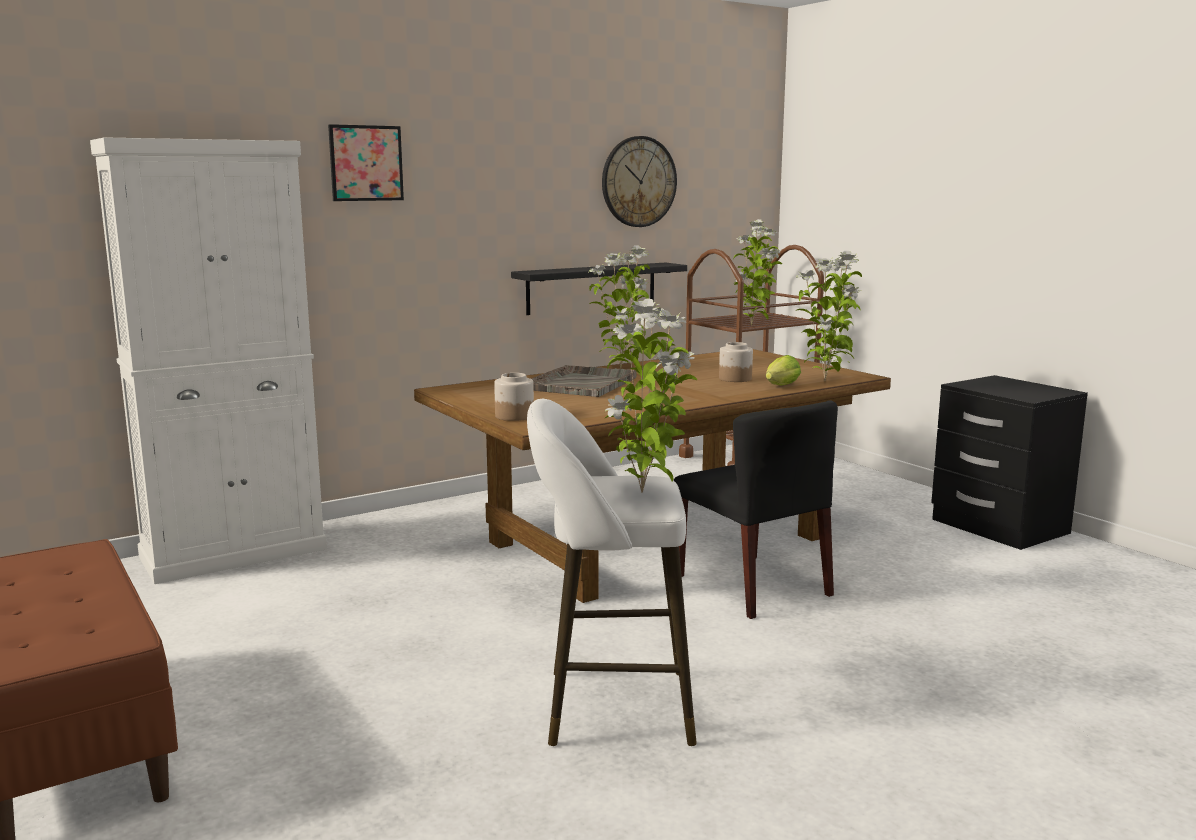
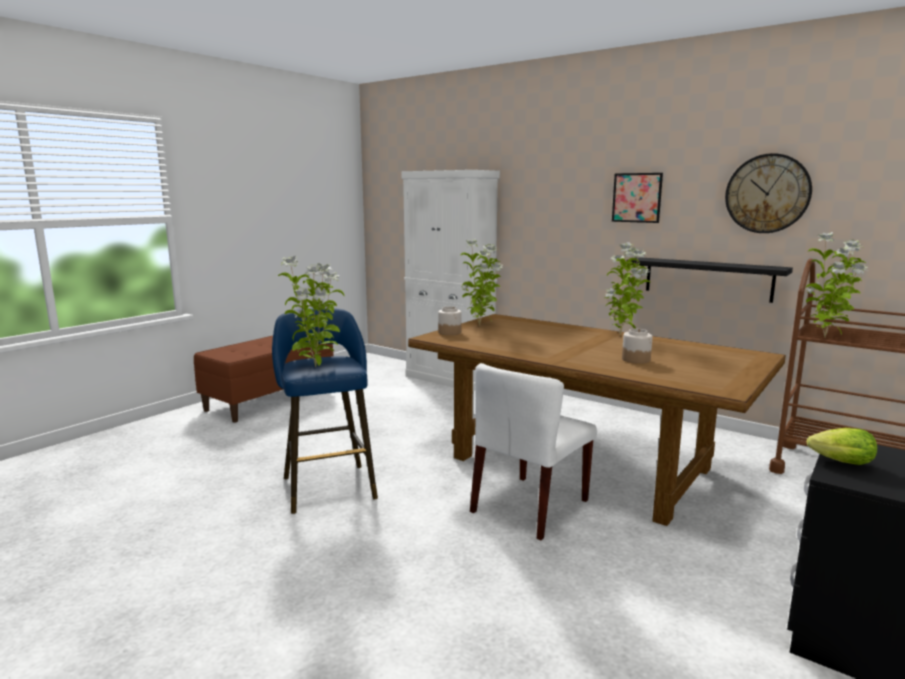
camera: 70 degrees right, 0 degrees up
(366, 163) = (547, 181): picture -> picture (636, 197)
(582, 383) = (554, 333): grey tray -> none
(608, 707) = (327, 485): white stool -> blue stool
(753, 585) = (530, 506): black chair -> white chair
(780, 386) = (630, 371): lettuce -> lettuce (837, 462)
(826, 380) = (682, 382): potted plant -> potted plant (480, 325)

